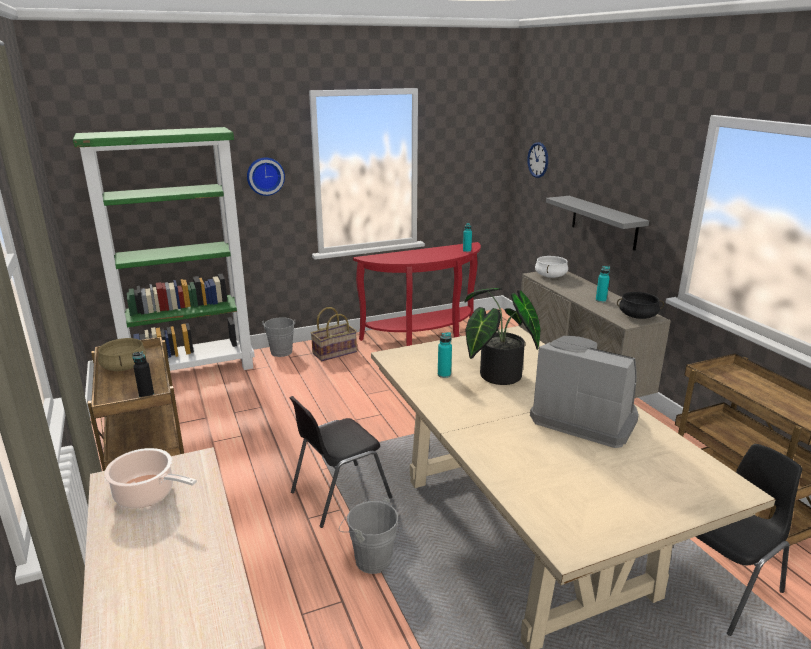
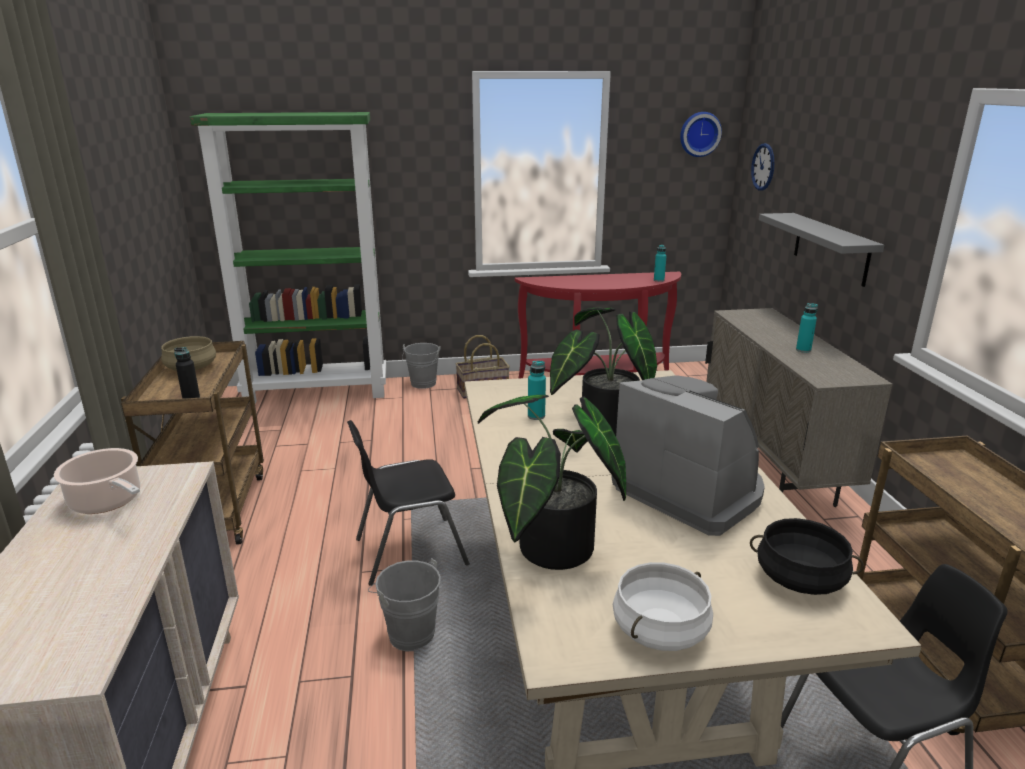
camera: 15 degrees right, 0 degrees up
(265, 176) = (415, 173): wall clock -> wall clock (699, 134)
(517, 477) = (548, 551): none -> potted plant
(550, 276) = (751, 316): white cooking pot -> white cooking pot (660, 631)
(637, 316) = (845, 374): black cooking pot -> black cooking pot (799, 579)

